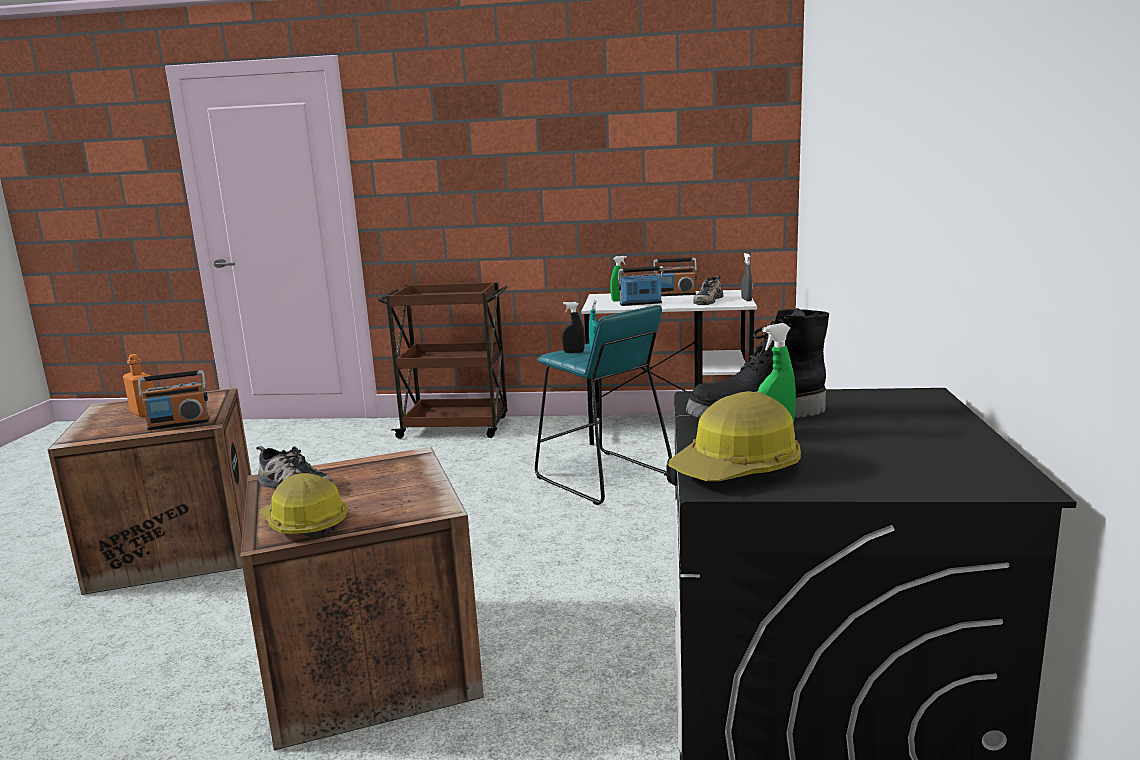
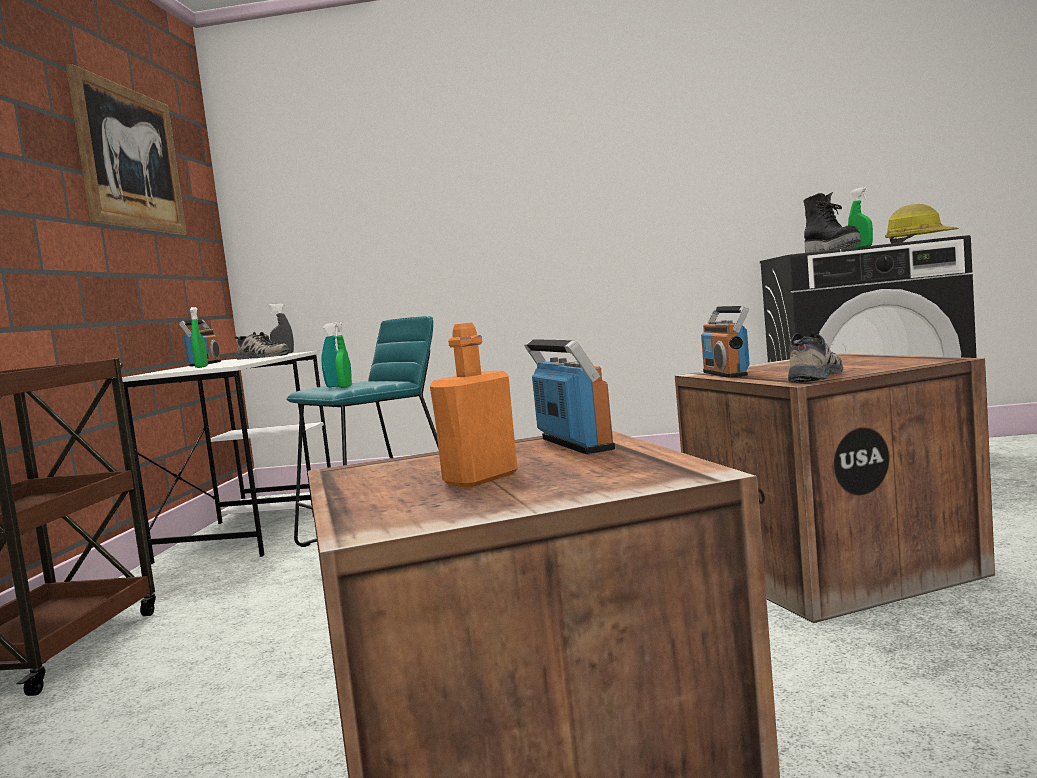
camera: 90 degrees left, 10 degrees down
(304, 524) = (900, 361): hard hat -> none
(573, 352) = (345, 387): black spray bottle -> green spray bottle
(640, 304) = (239, 362): radio -> radio (726, 374)
(652, 128) = (130, 158): none -> picture

